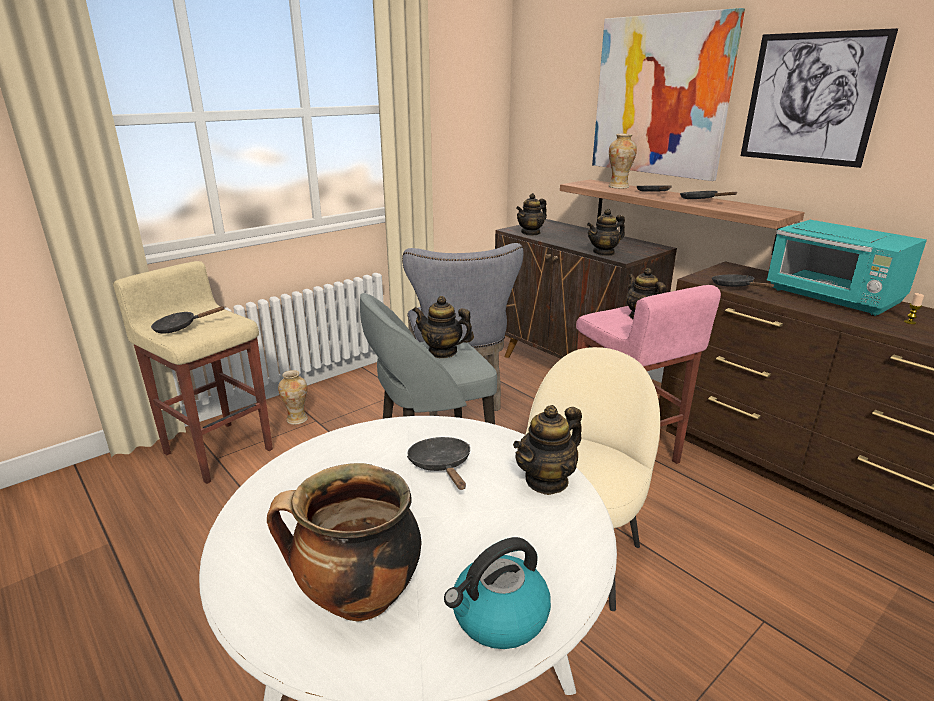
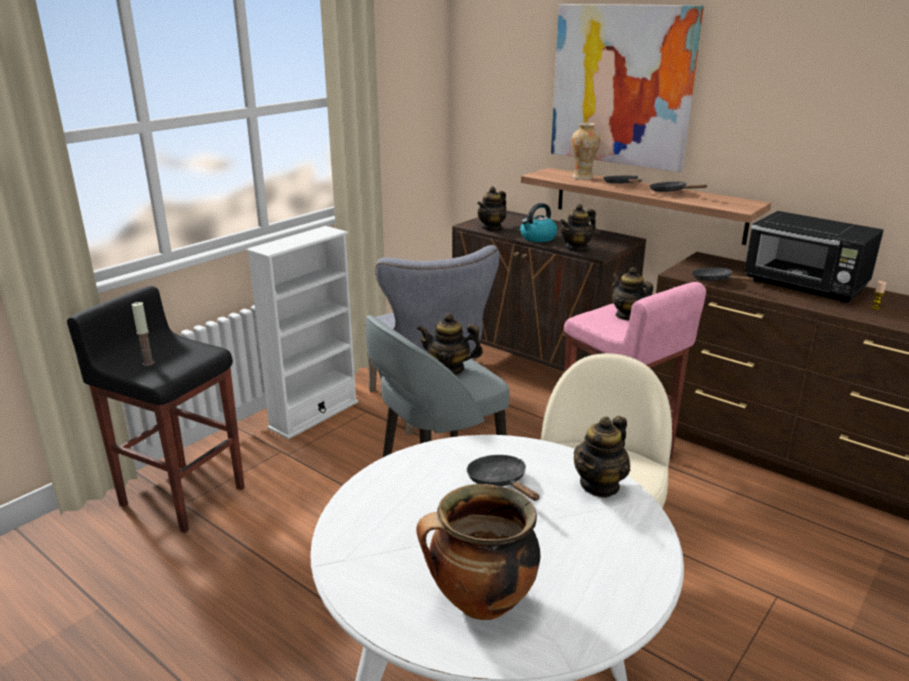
camera: 10 degrees left, 0 degrees up
(180, 327) = (148, 363): black frying pan -> candle
(218, 450) = (182, 495): beige stool -> black stool
(297, 419) = (259, 452): vase -> none
(355, 391) = (314, 415): none -> white bookcase
(499, 617) = (604, 601): kettle -> kettle (537, 238)
(811, 99) = (771, 95): picture -> none
(833, 298) = (805, 286): turquoise microwave -> black microwave

